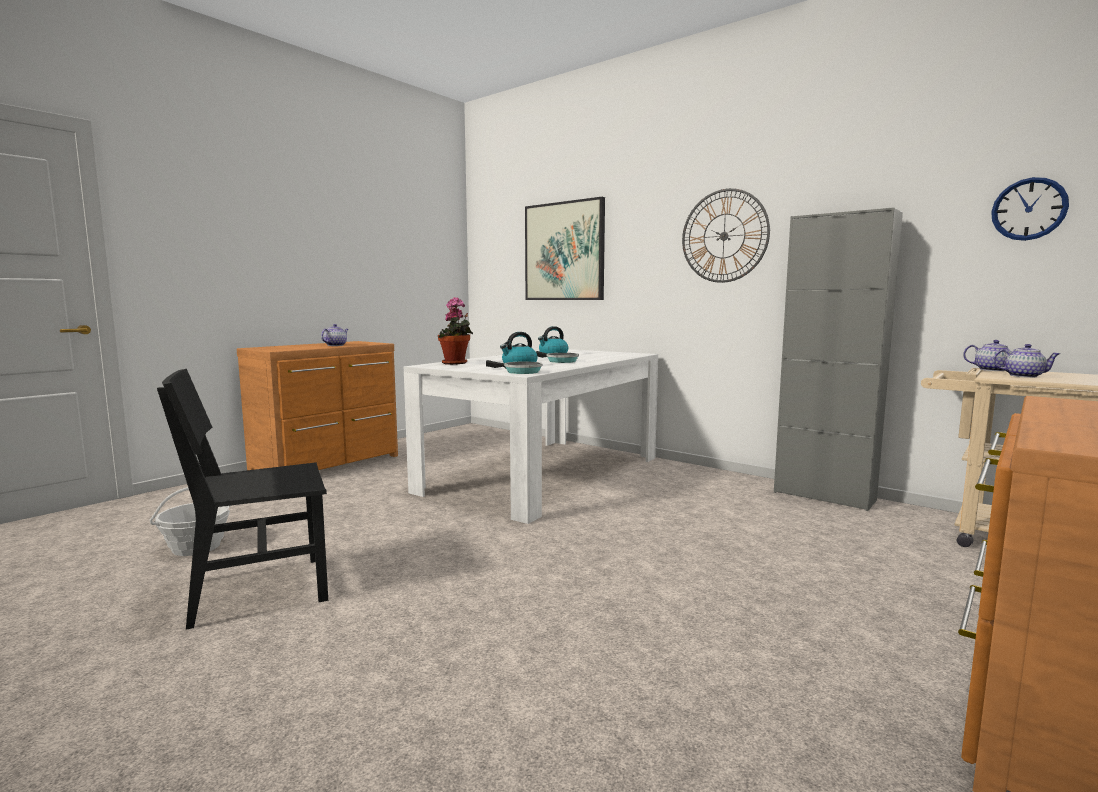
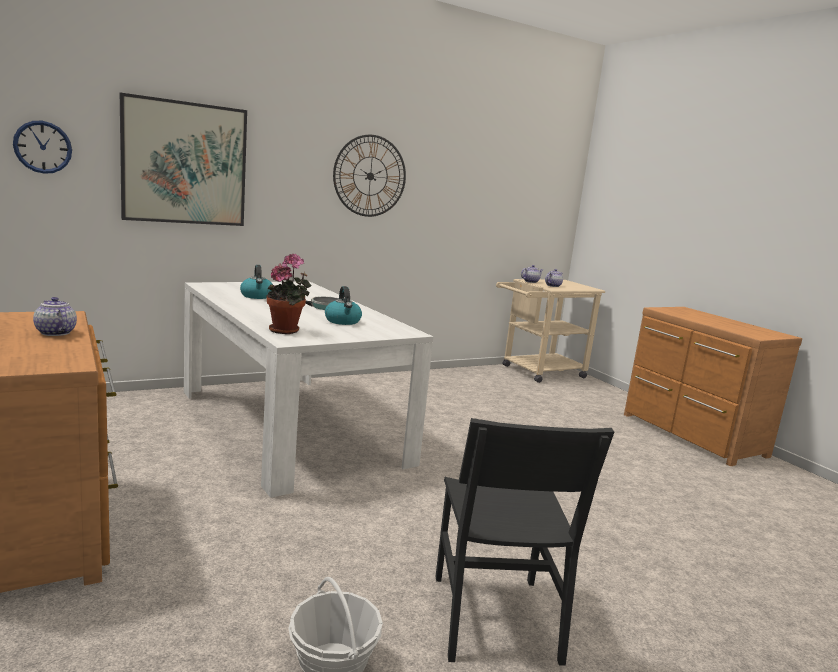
camera: 70 degrees left, 5 degrees up
(519, 371) = (393, 330): frying pan -> none
(824, 496) = (445, 374): grey cabinet -> none
(1029, 209) = (533, 189): wall clock -> wall clock (43, 147)

